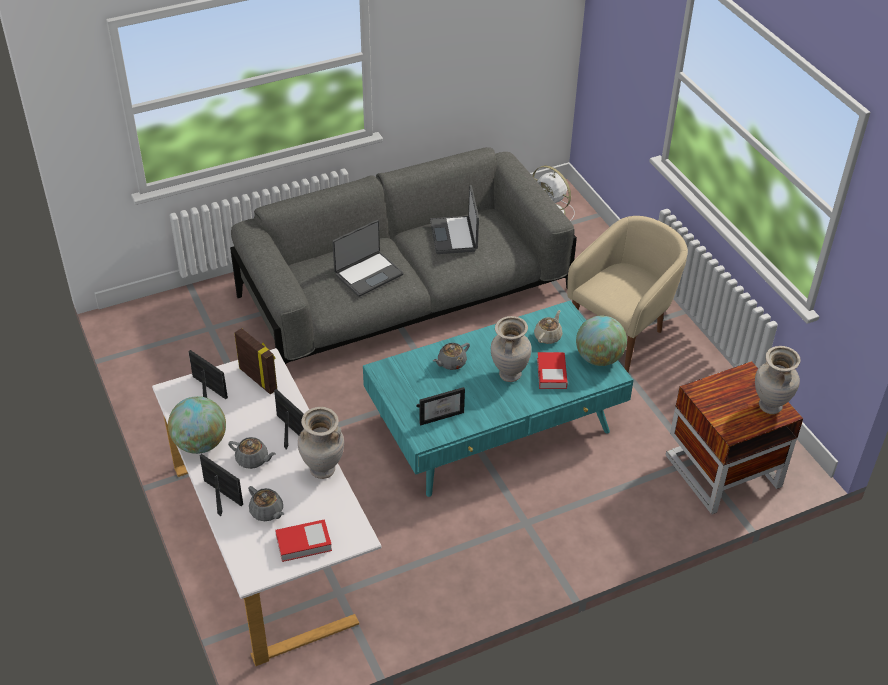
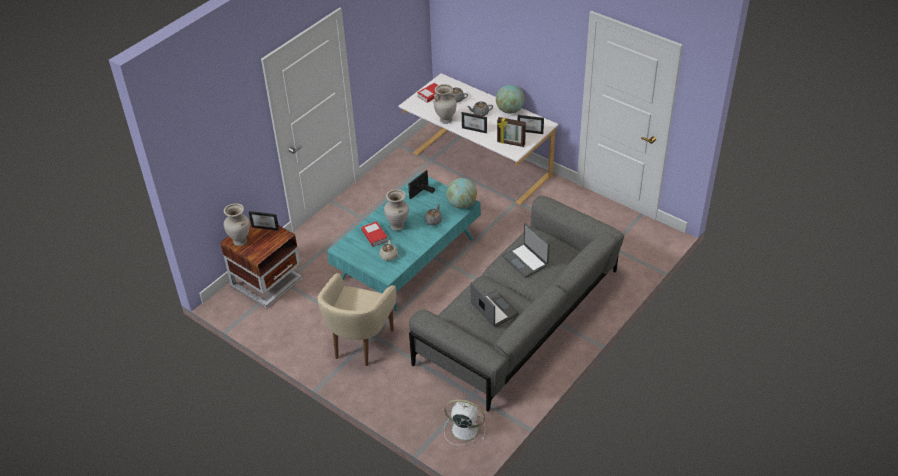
camera: 155 degrees right, 0 degrees up
(218, 495) = (482, 97): picture frame -> picture frame (266, 226)
(368, 274) = (525, 261): laptop -> laptop turned 60 degrees counterclockwise
(598, 358) = (352, 254): globe -> globe (462, 204)

